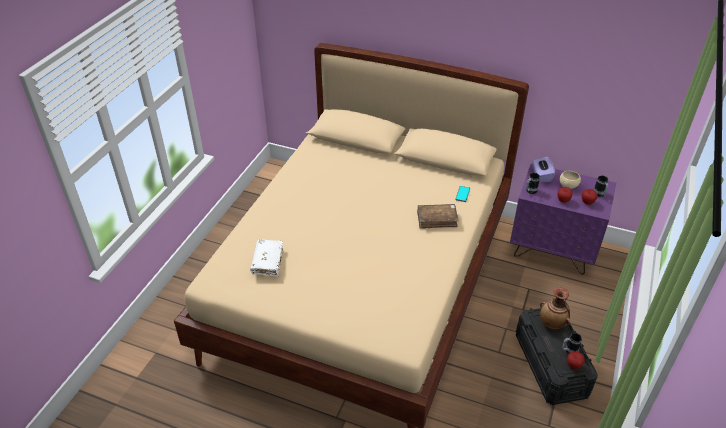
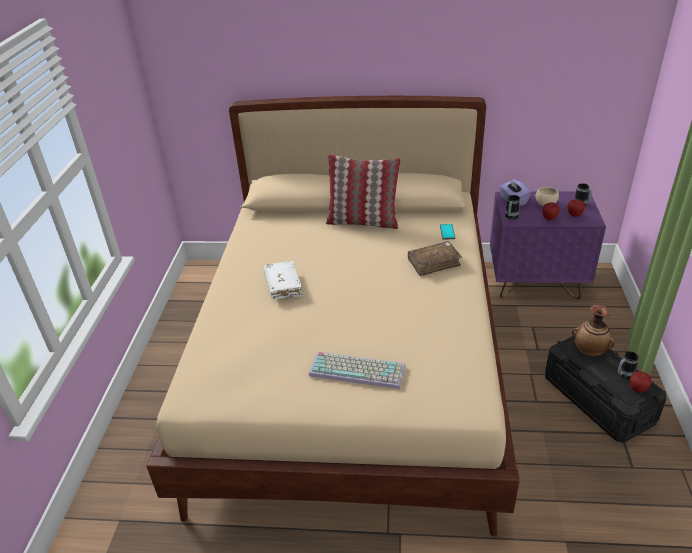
camera: 15 degrees left, 5 degrees down
(267, 261) = (255, 355): white book -> white book (283, 285)
(336, 292) = (358, 369): none -> keyboard
(399, 168) = (363, 221): none -> pillow

